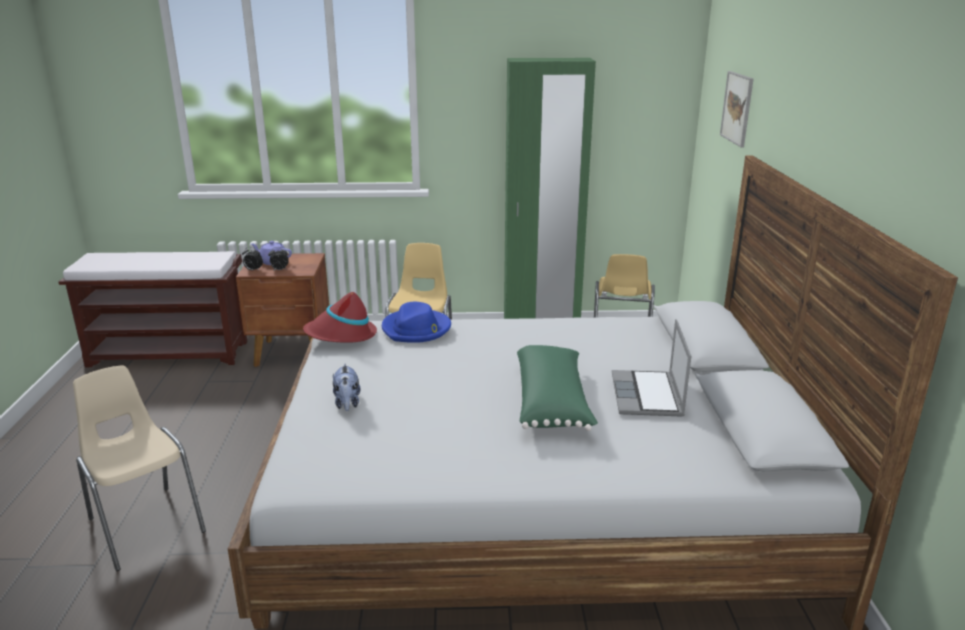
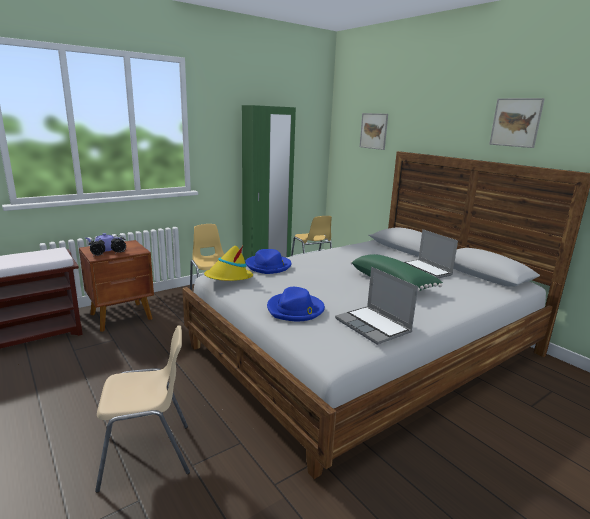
camera: 35 degrees left, 5 degrees down
(145, 525) = (147, 455): beige chair -> beige chair turned 150 degrees clockwise
(341, 335) = (228, 278): red hat -> yellow hat
(347, 404) = (295, 309): plush toy -> blue hat
(403, 459) = (374, 326): none -> laptop
(884, 134) = (515, 122): none -> picture

